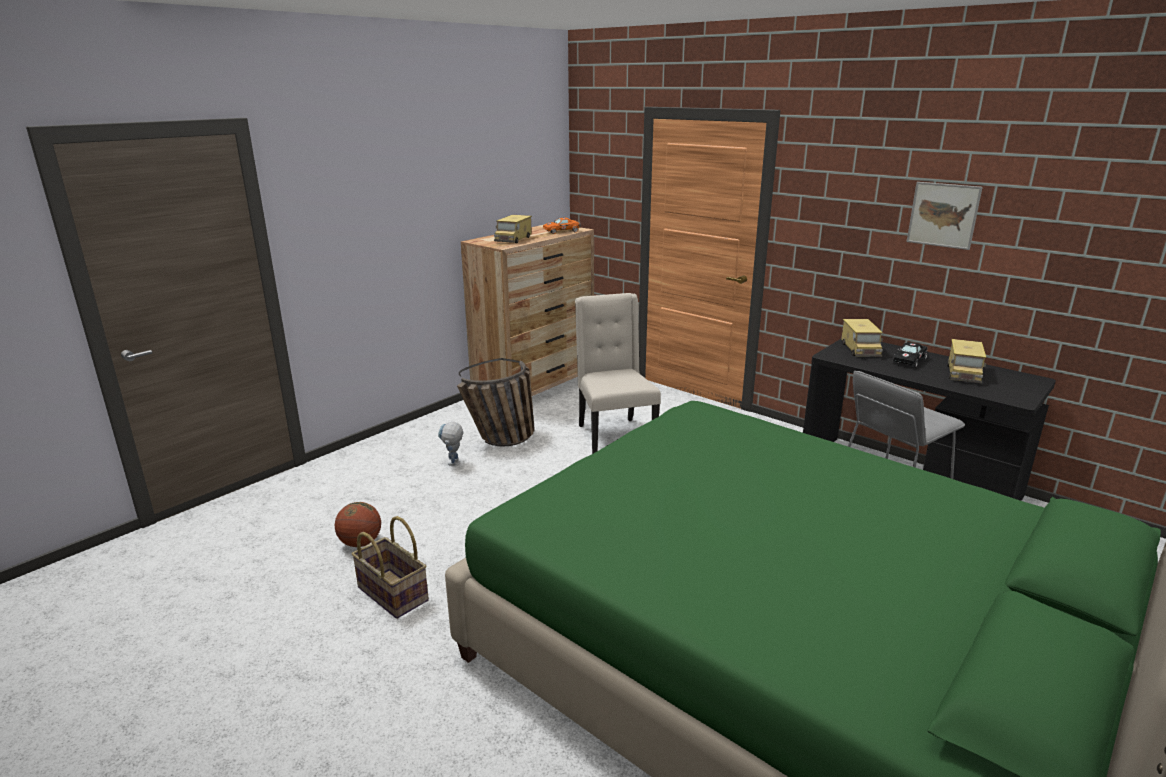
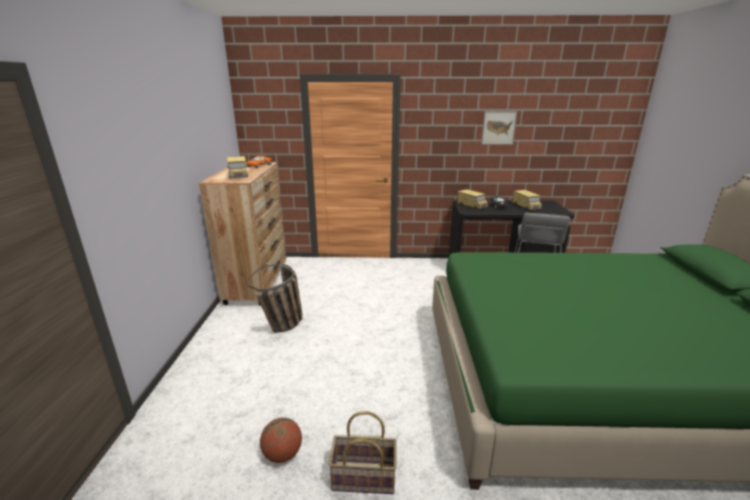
camera: 40 degrees left, 0 degrees up
(453, 464) = (271, 357): toy robot -> none
(614, 436) = (348, 296): beige chair -> none

